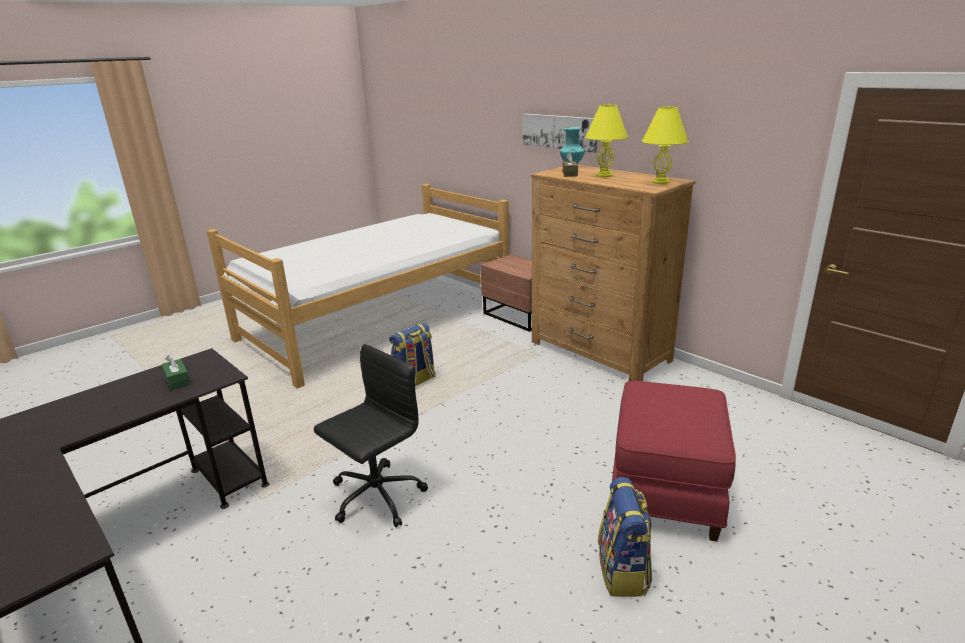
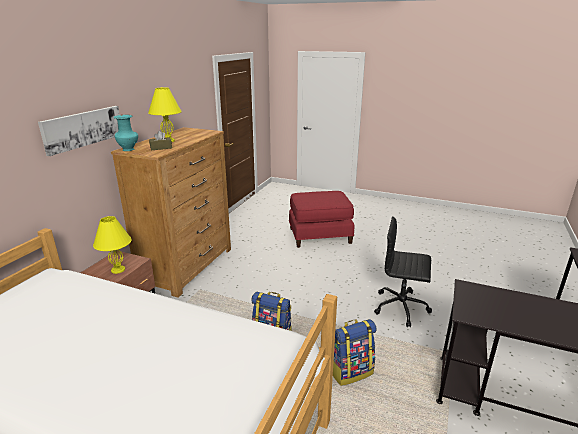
camera: 115 degrees left, 0 degrees up
(177, 380) = (499, 305): green tissue box -> none
(623, 571) = (373, 238): backpack -> backpack (351, 371)
(661, 182) = (191, 131): yellow table lamp -> yellow table lamp (118, 269)

